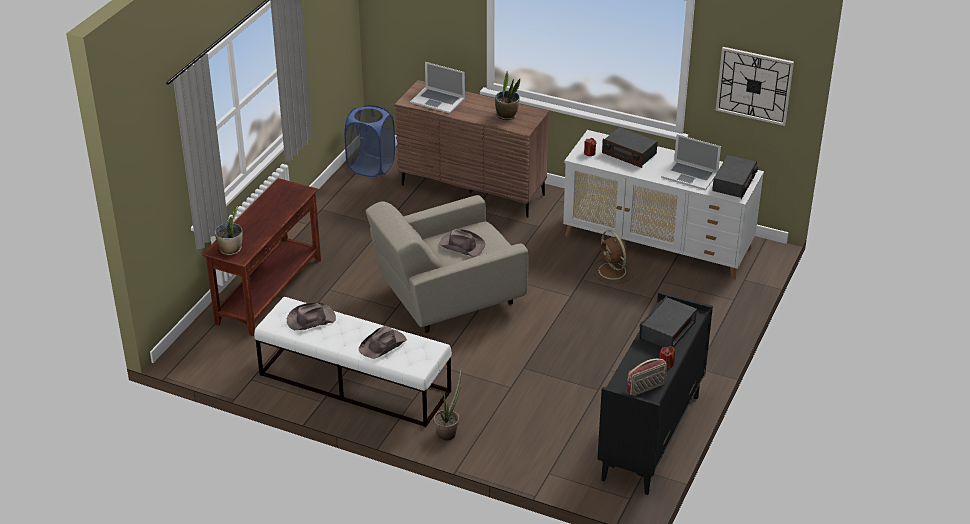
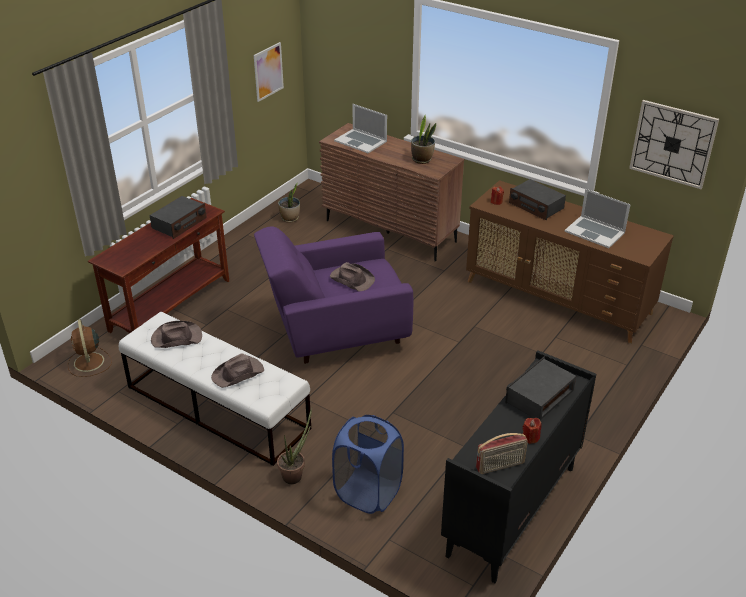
camera: 10 degrees right, 0 degrees up
(231, 250) = (116, 259): potted plant -> potted plant (290, 218)
(332, 35) = (268, 71): none -> picture
(371, 167) = (304, 202): blue laundry basket -> blue laundry basket (368, 492)
(446, 301) = (335, 333): beige armchair -> purple armchair
(613, 272) = (507, 322): brown fan -> brown fan (89, 363)
(657, 242) = (557, 297): white dresser -> brown dresser
(734, 183) = (640, 244): radio -> radio (179, 223)

